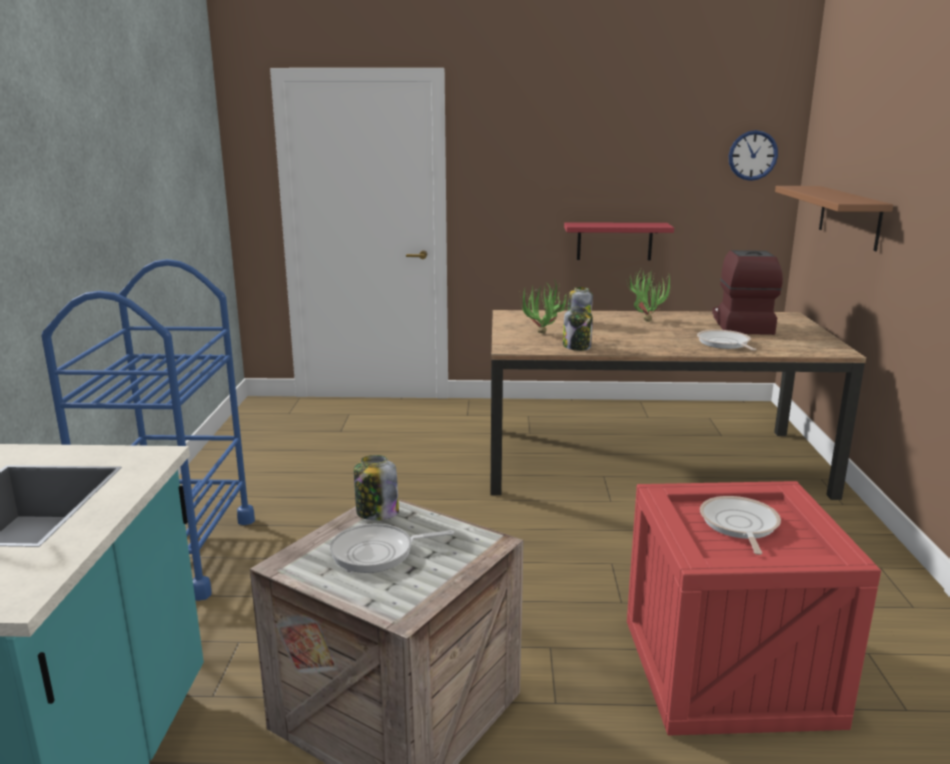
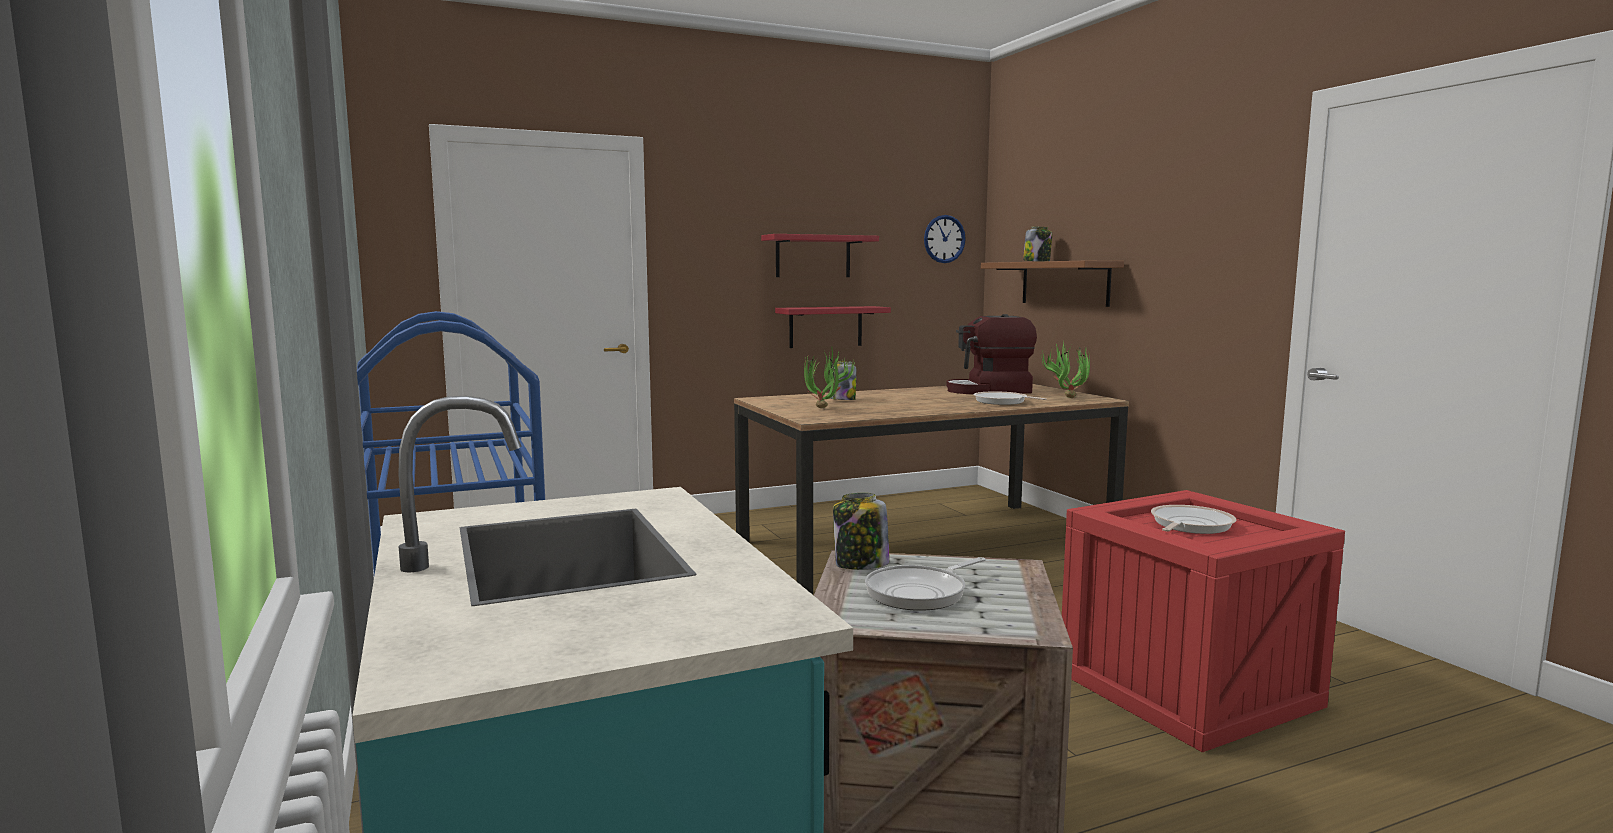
camera: 25 degrees left, 10 degrees down
(577, 347) = (876, 413): jar -> jar (1037, 261)
(605, 174) = (813, 256): none -> red shelf
(646, 319) = (901, 393): potted plant -> potted plant (1065, 397)
(739, 525) = (1189, 525): frying pan -> frying pan turned 60 degrees clockwise
(740, 324) = (989, 391): coffee machine -> coffee machine turned 75 degrees counterclockwise

